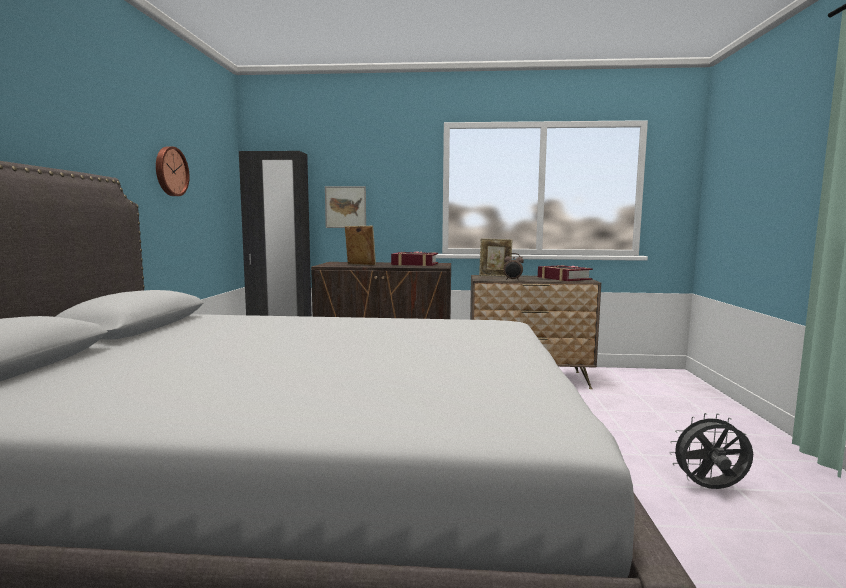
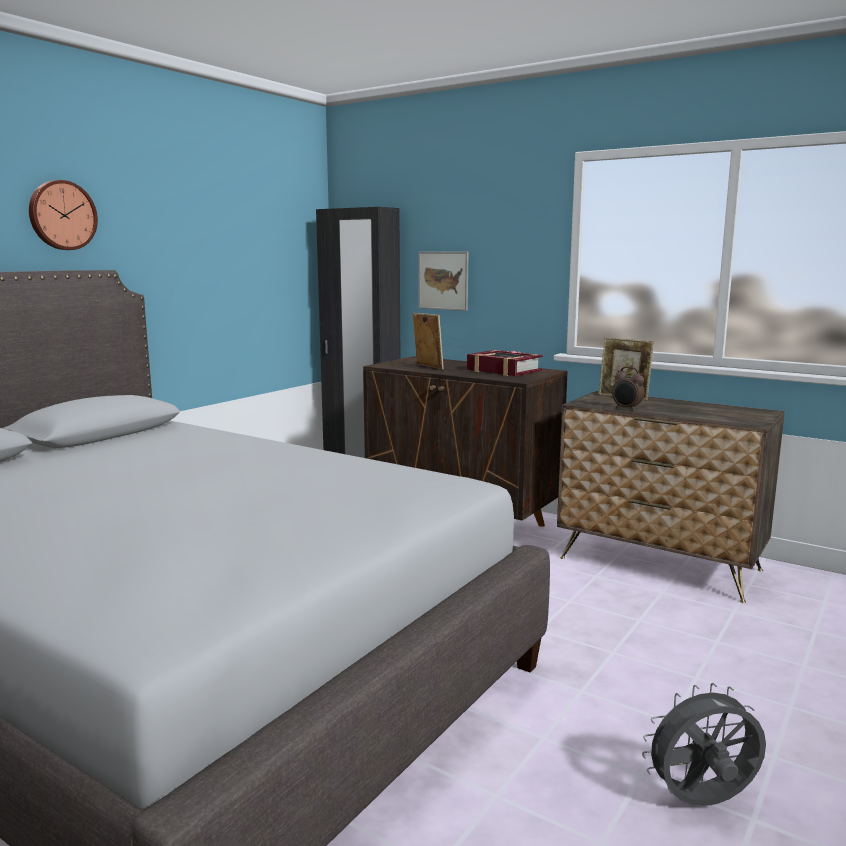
camera: 30 degrees right, 5 degrees up
(170, 171) = (206, 249): wall clock -> wall clock (61, 215)
(563, 278) = (723, 413): book -> none
(709, 489) = (702, 803): grey fan -> grey fan turned 45 degrees counterclockwise

